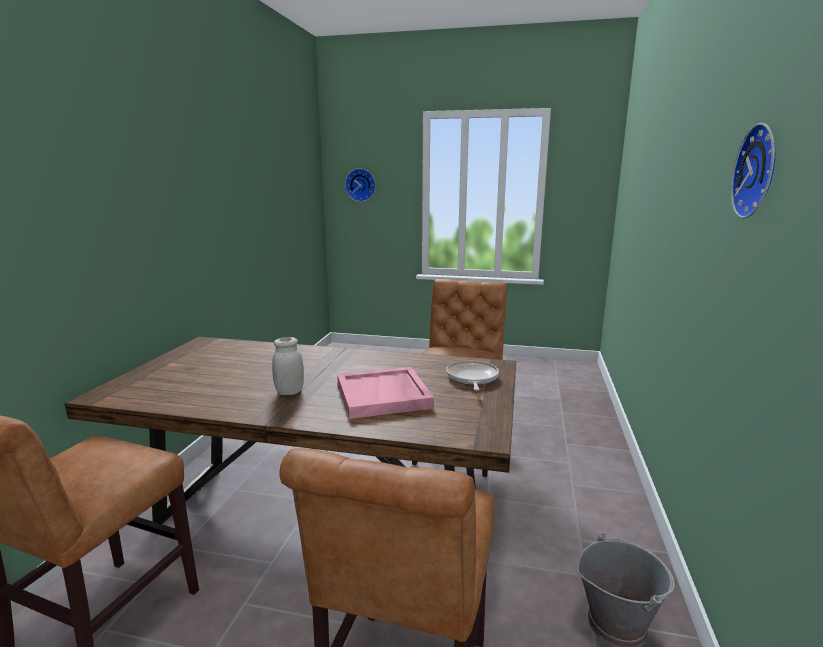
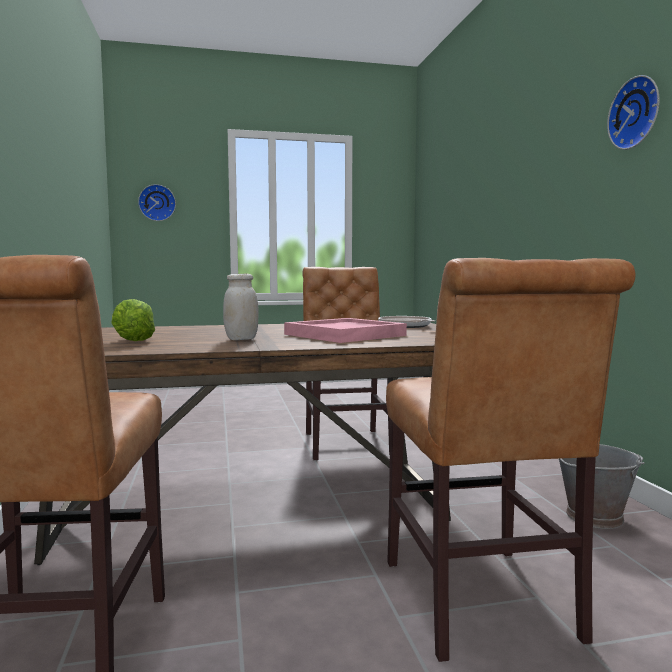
camera: 25 degrees left, 10 degrees down
(213, 382) = (133, 341): none -> lettuce

